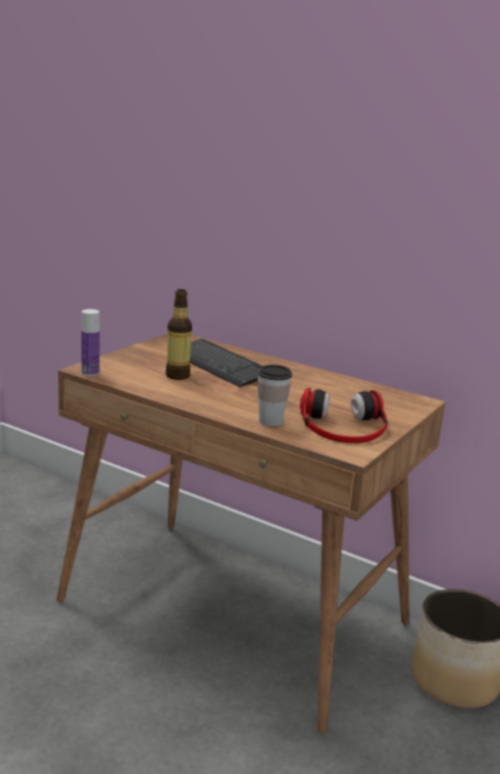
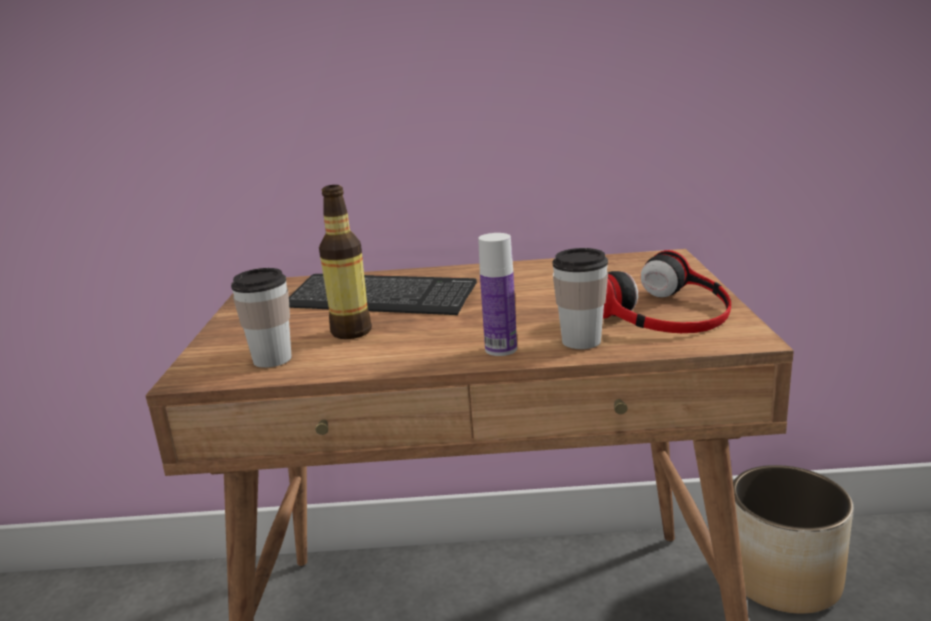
camera: 30 degrees left, 0 degrees up
(90, 373) = (211, 378): bottle -> bottle (501, 349)
(125, 375) = (272, 359): none -> cup

